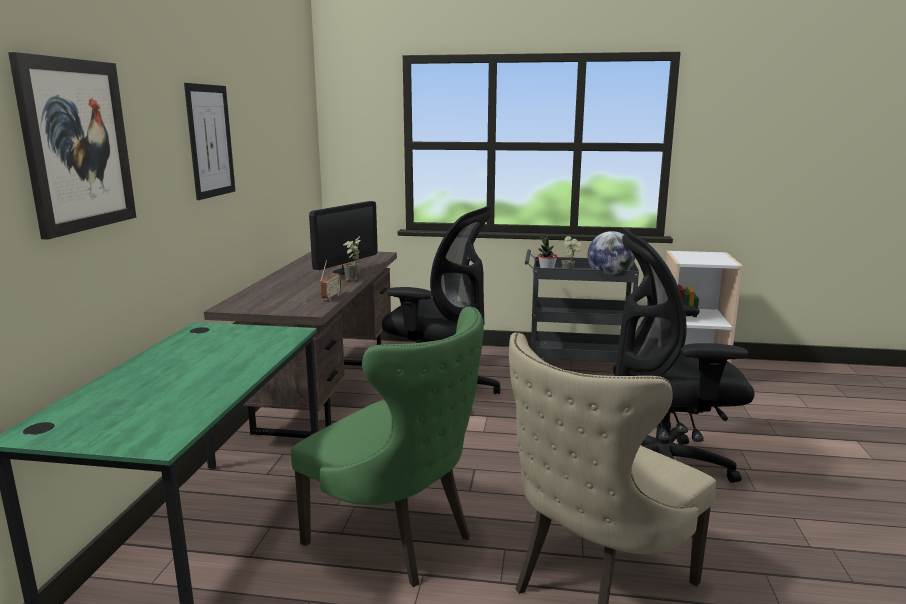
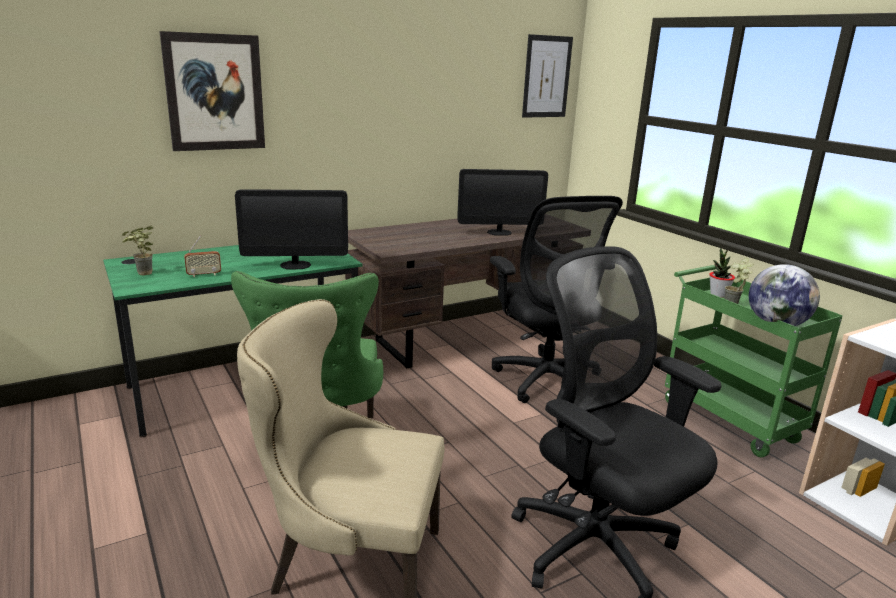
camera: 50 degrees right, 5 degrees up
(210, 141) = (377, 97): picture -> picture (546, 77)
(263, 351) = (295, 265): none -> monitor
(331, 297) = (428, 247): radio -> radio (204, 275)
(353, 280) = (481, 241): potted plant -> potted plant (142, 274)
(574, 366) = (726, 421): grey cart -> green cart

